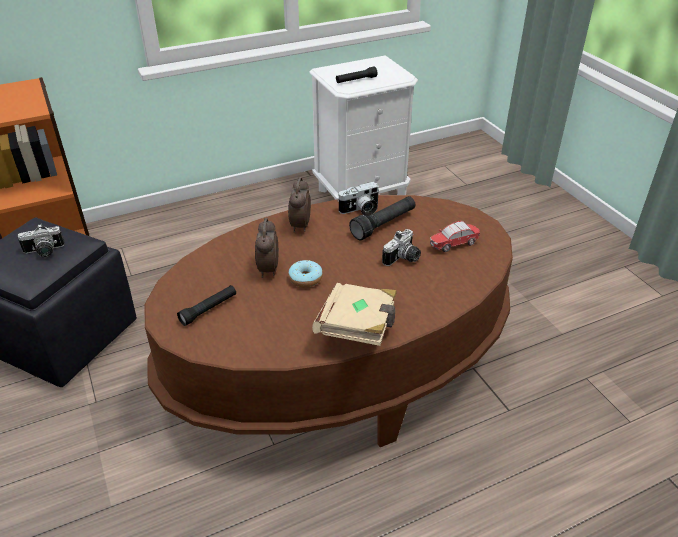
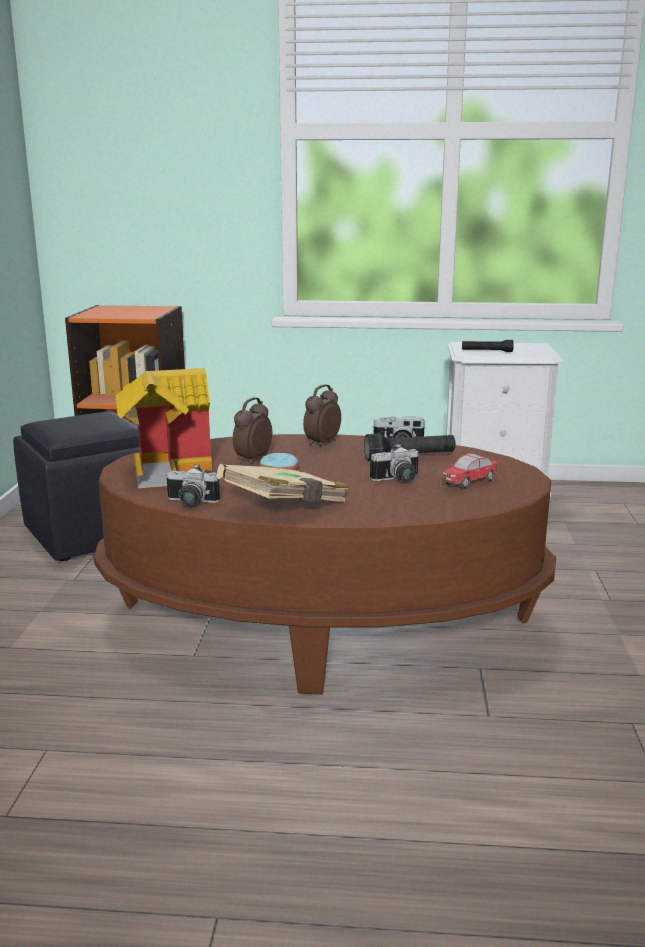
camera: 30 degrees right, 20 degrees down
(44, 252) = (91, 425): camera -> camera (190, 503)
(208, 309) = (166, 469): black flashlight -> toy house
(454, 245) = (470, 482): toy car -> toy car turned 45 degrees counterclockwise

